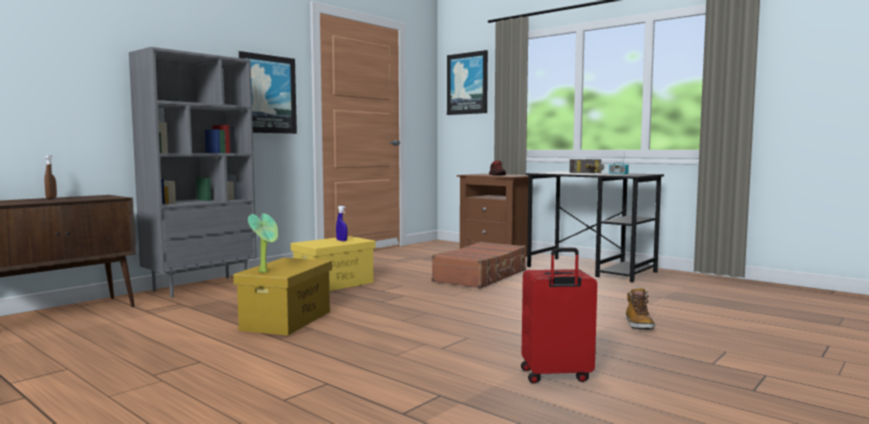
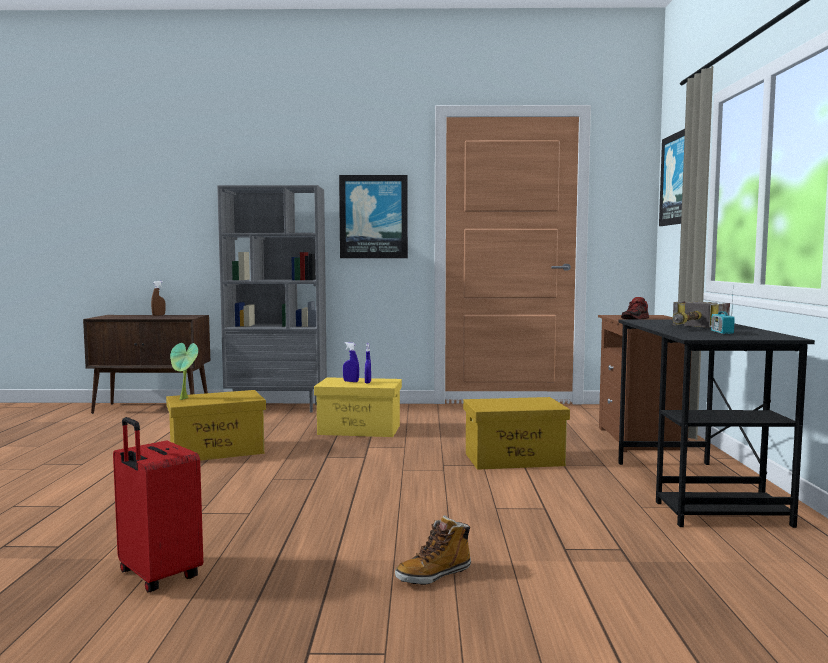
camera: 50 degrees right, 0 degrees up
(326, 242) = (351, 381): none -> blue spray bottle
(481, 276) = (515, 459): brown suitcase -> yellow storage box

